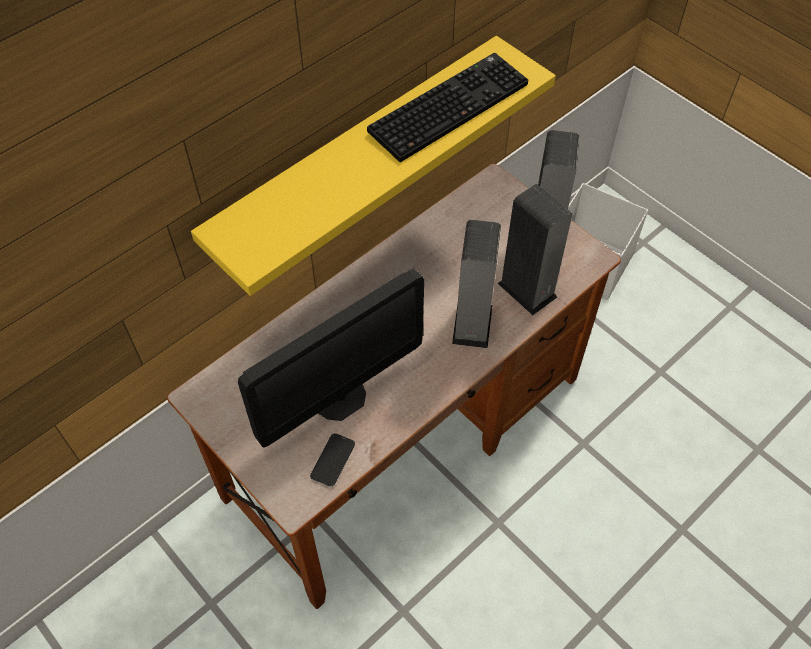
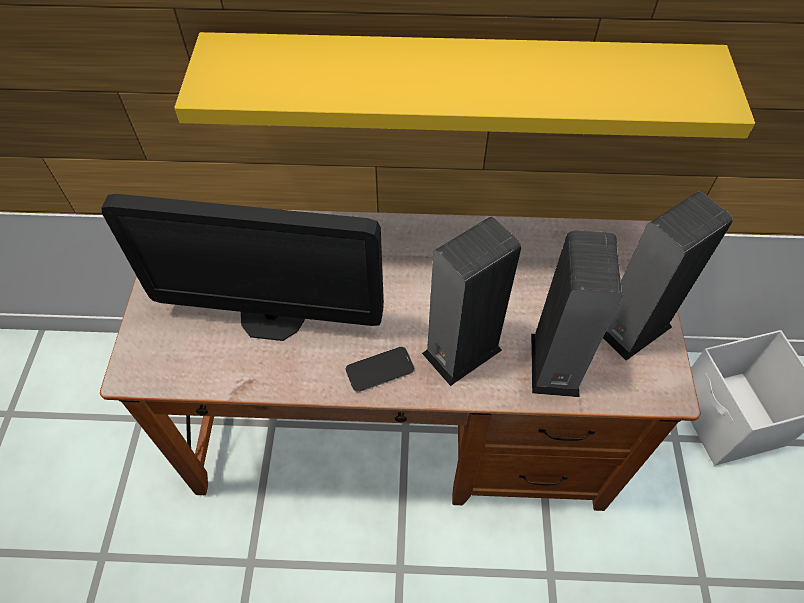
camera: 45 degrees right, 0 degrees up
(333, 460) = (203, 364): phone -> phone (380, 370)
(448, 105) = (580, 77): keyboard -> none

